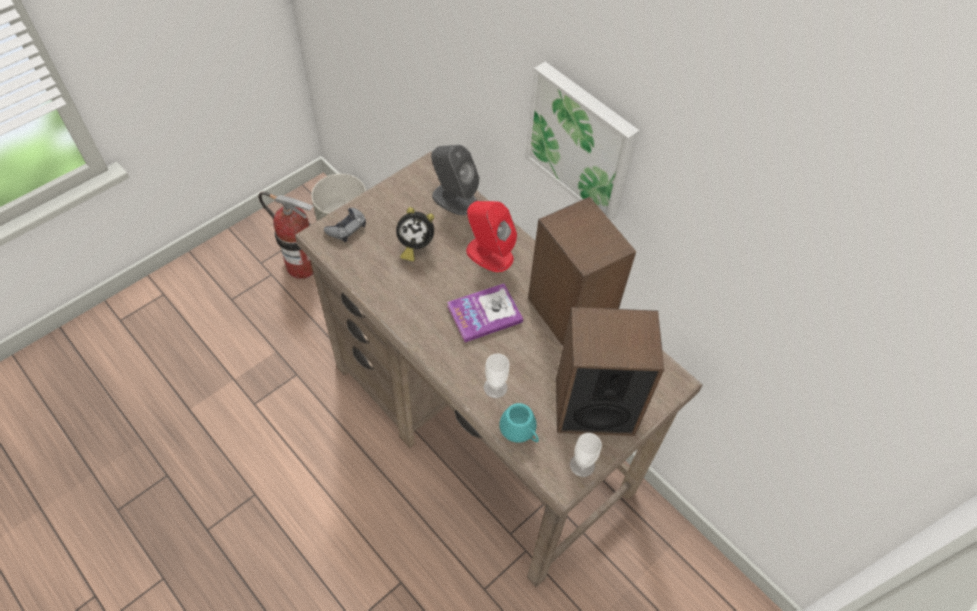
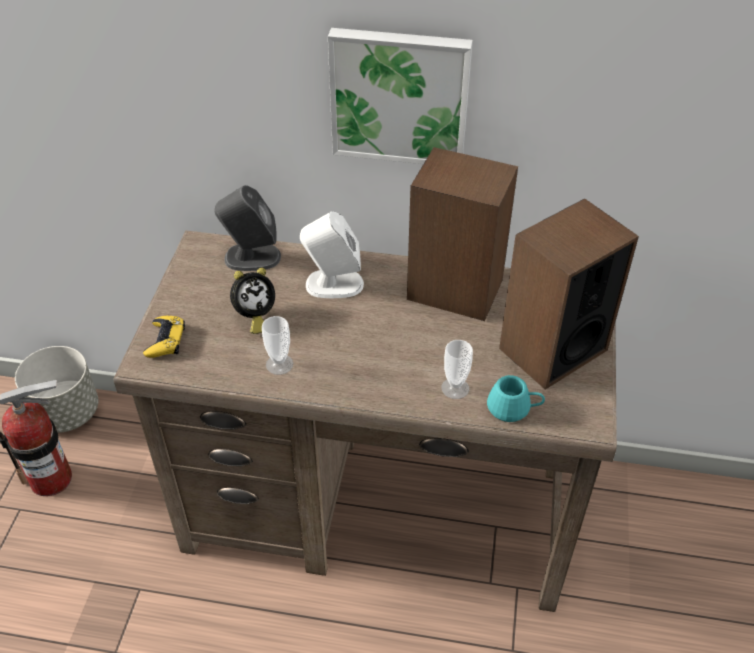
camera: 35 degrees left, 10 degrees down
(346, 227) = (165, 340): grey game controller -> yellow game controller
(484, 314) = (381, 334): book -> none
(489, 254) = (333, 284): red speaker -> white speaker
(582, 465) = (592, 400): cup -> cup (279, 364)

